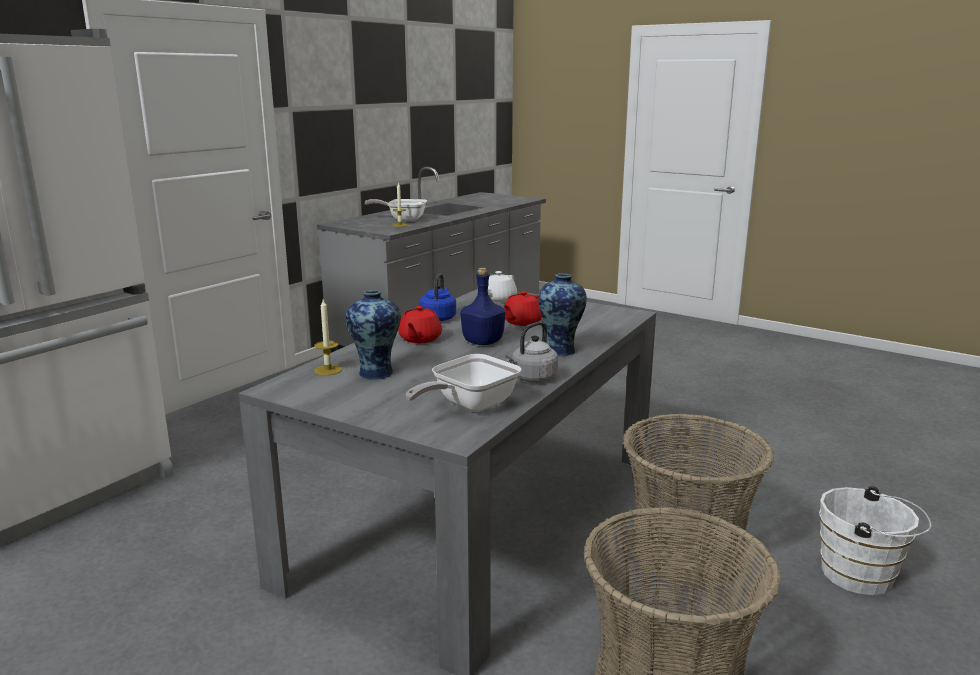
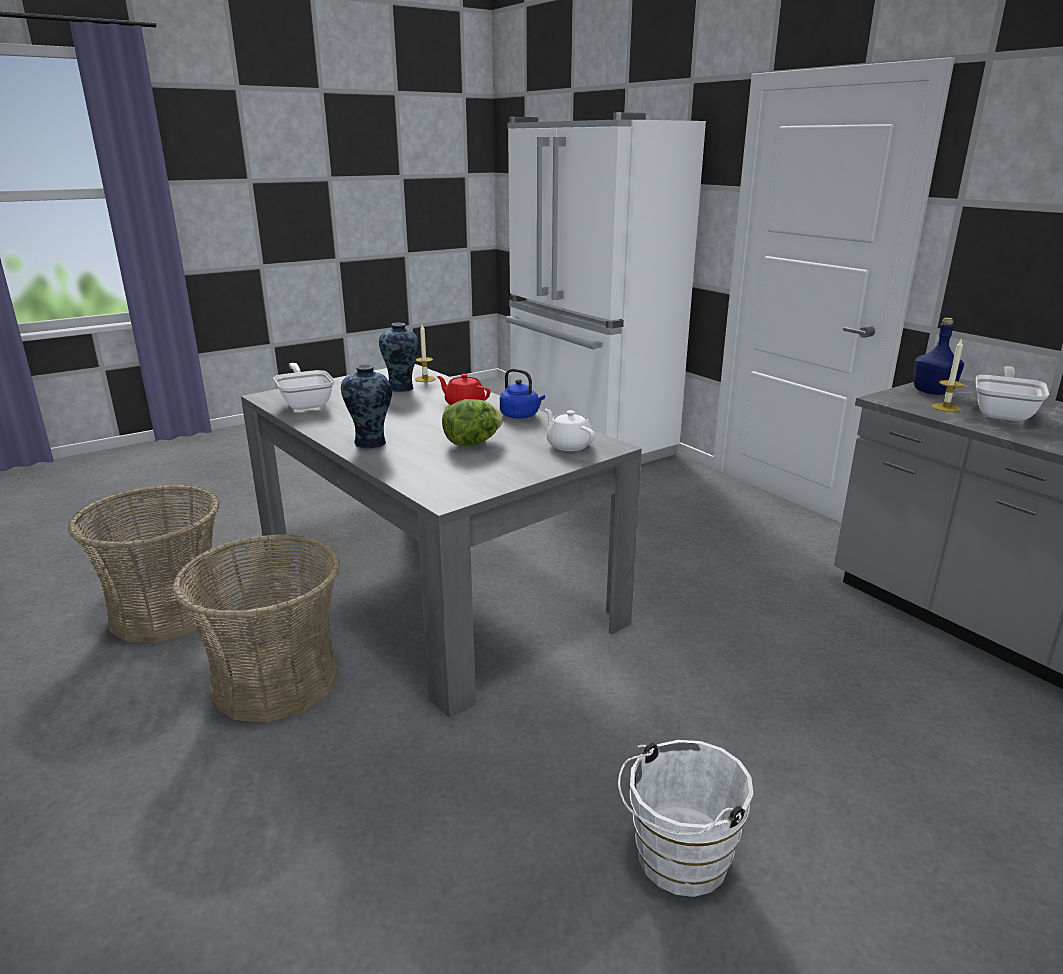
camera: 110 degrees right, 5 degrees up
(482, 342) = (431, 422): blue bottle -> blue bottle (933, 392)
(522, 322) = (472, 443): red teapot -> lettuce
(532, 378) = (324, 424): grey kettle -> none
(863, 576) = (104, 788): white bucket -> white bucket (676, 861)

